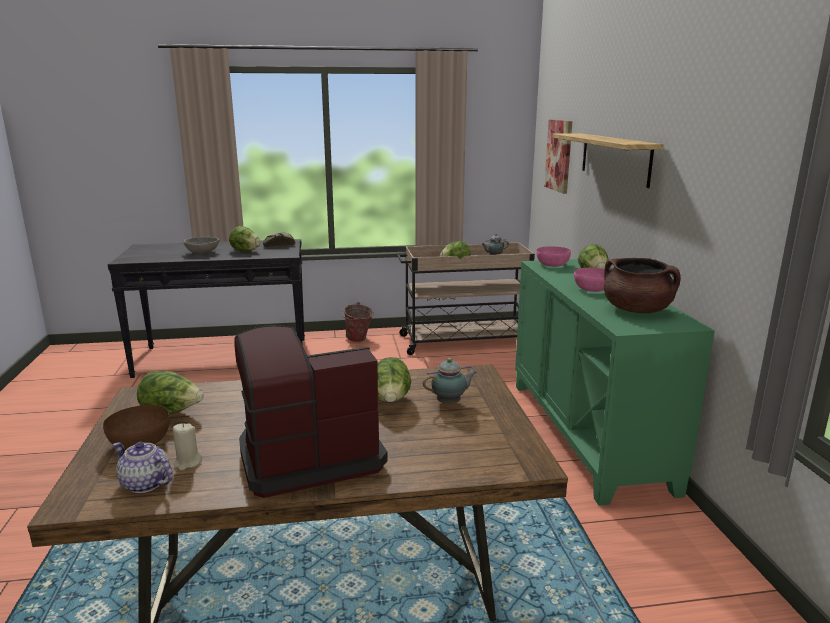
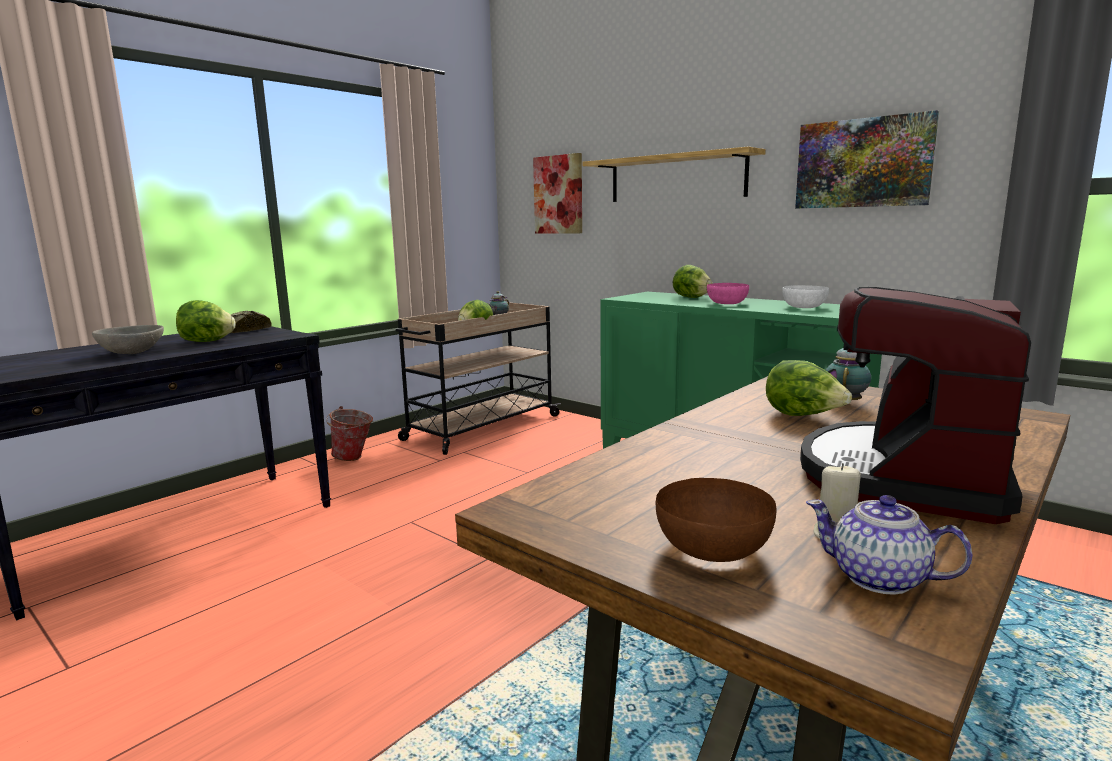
camera: 40 degrees left, 5 degrees down
(145, 484) = (880, 579): teapot -> teapot turned 45 degrees clockwise
(172, 413) = (635, 506): lettuce -> none
(553, 265) = (637, 297): pink bowl -> none
(636, 310) = (804, 307): brown cooking pot -> white bowl
(717, 175) = (863, 163): none -> picture

